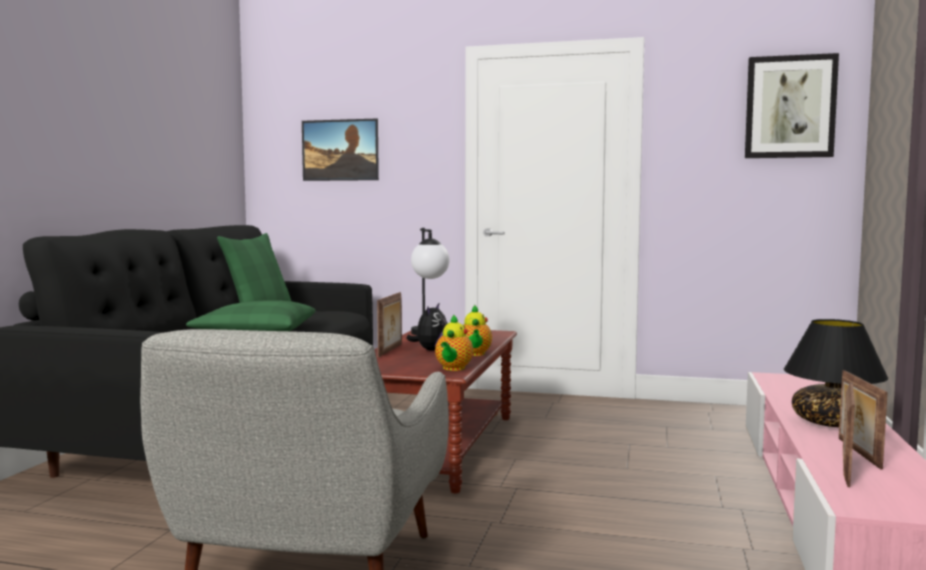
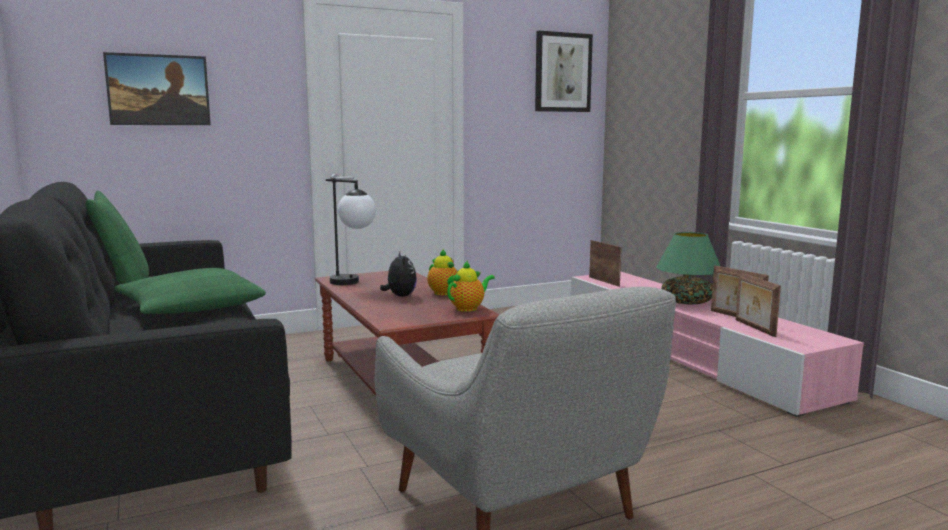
camera: 40 degrees left, 5 degrees up
(391, 350) = (368, 302): picture frame -> picture frame (604, 281)
(453, 368) = (469, 308): teapot -> teapot turned 105 degrees counterclockwise
(831, 422) = (686, 302): black table lamp -> green table lamp

